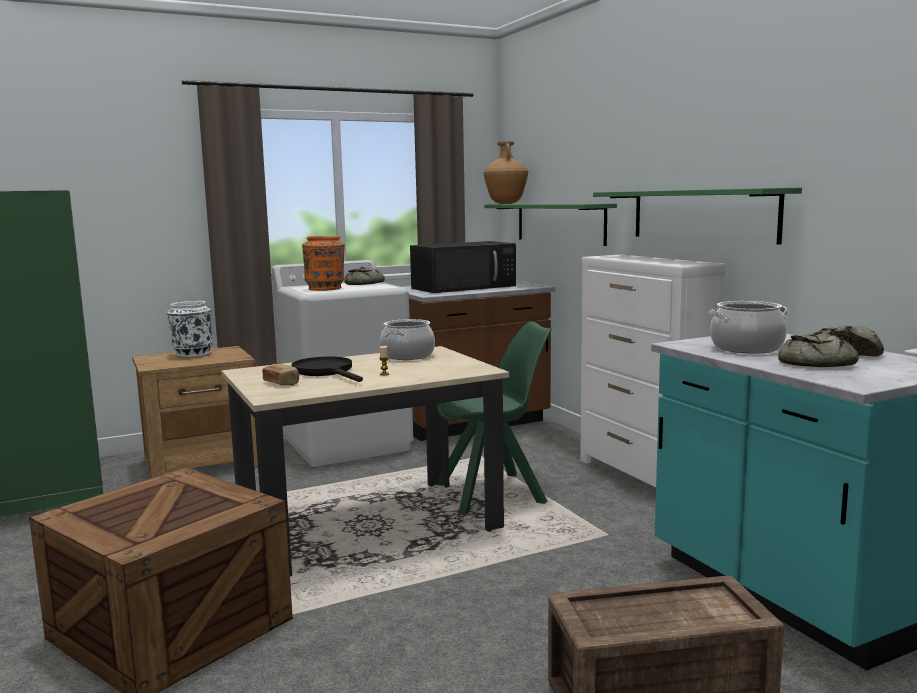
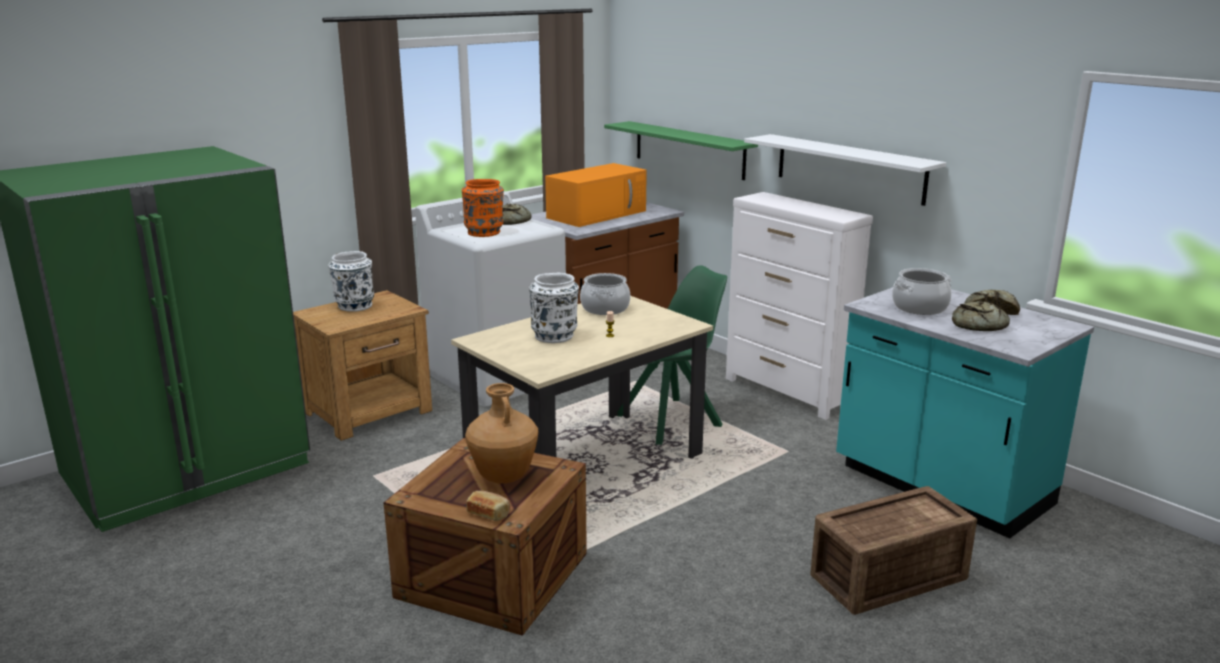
camera: 15 degrees left, 10 degrees up
(282, 383) = (531, 353): bread -> bread (489, 513)
(327, 372) = (555, 336): black frying pan -> white vase
(464, 287) = (597, 214): black microwave -> orange microwave
(506, 203) = (628, 124): brown vase -> brown vase (504, 477)
(702, 215) = (849, 168): green shelf -> white shelf

